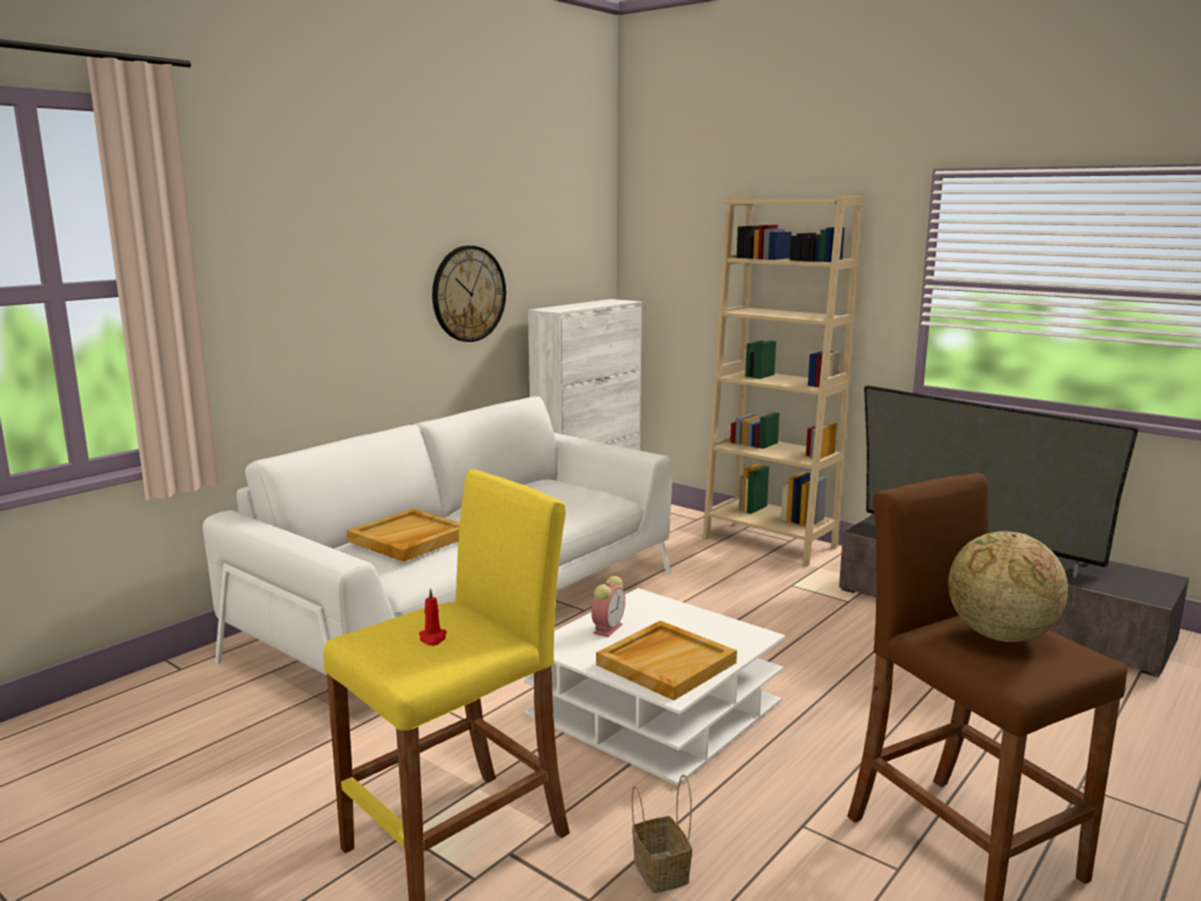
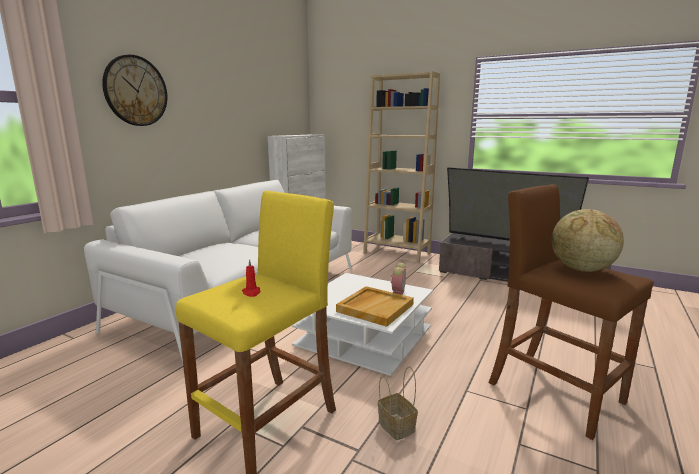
camera: 10 degrees left, 0 degrees up
(408, 539) = (214, 251): beige tray -> none
(468, 294) = (236, 124): wall clock -> wall clock (135, 91)
(608, 628) = (336, 293): alarm clock -> alarm clock (398, 292)

